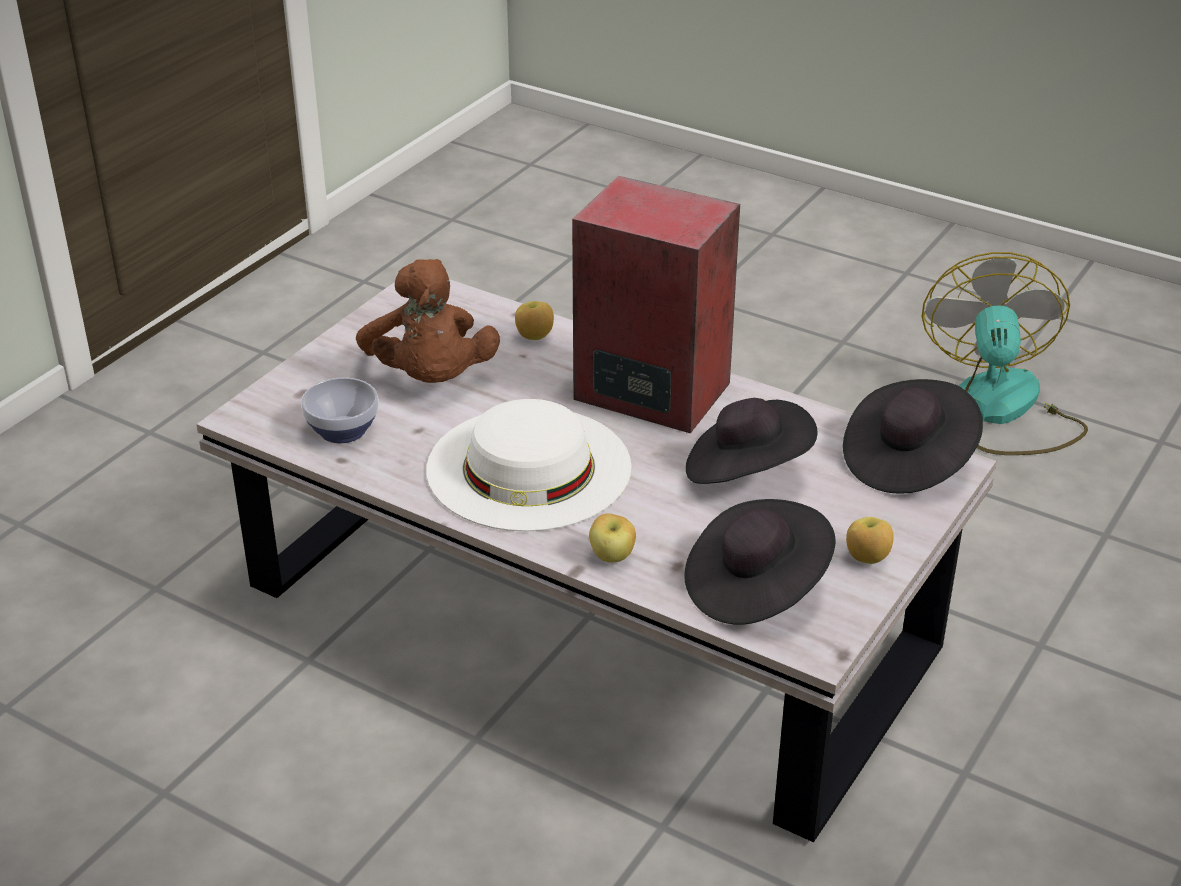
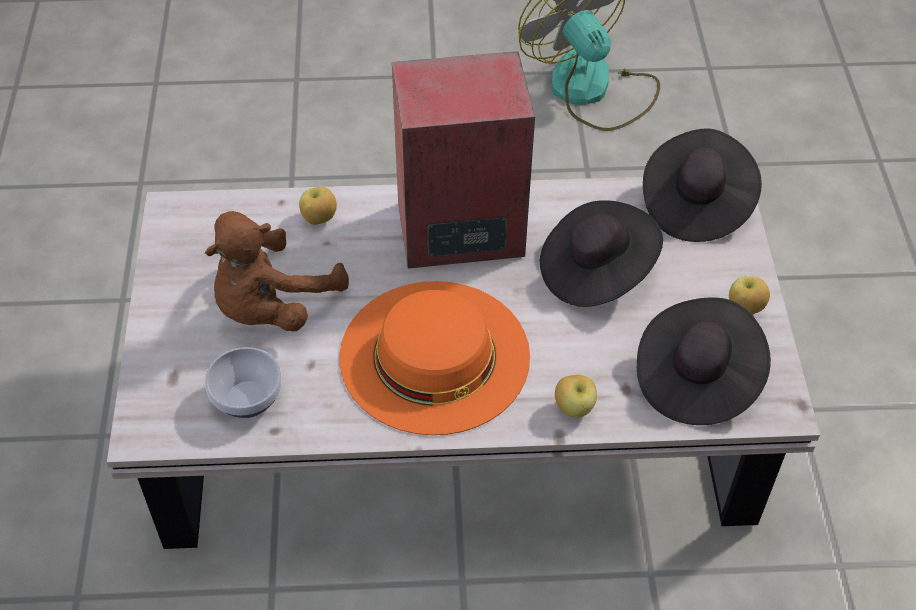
camera: 35 degrees left, 15 degrees up
(430, 379) = (272, 306): brown plush toy -> brown plush toy turned 90 degrees clockwise
(529, 468) = (435, 355): white hat -> orange hat

